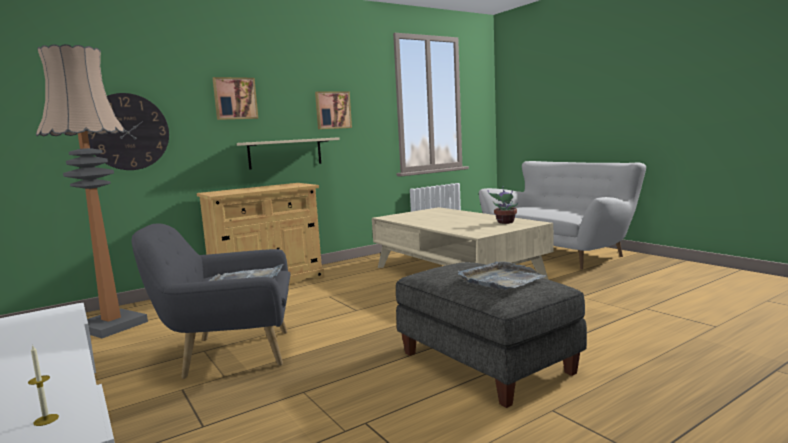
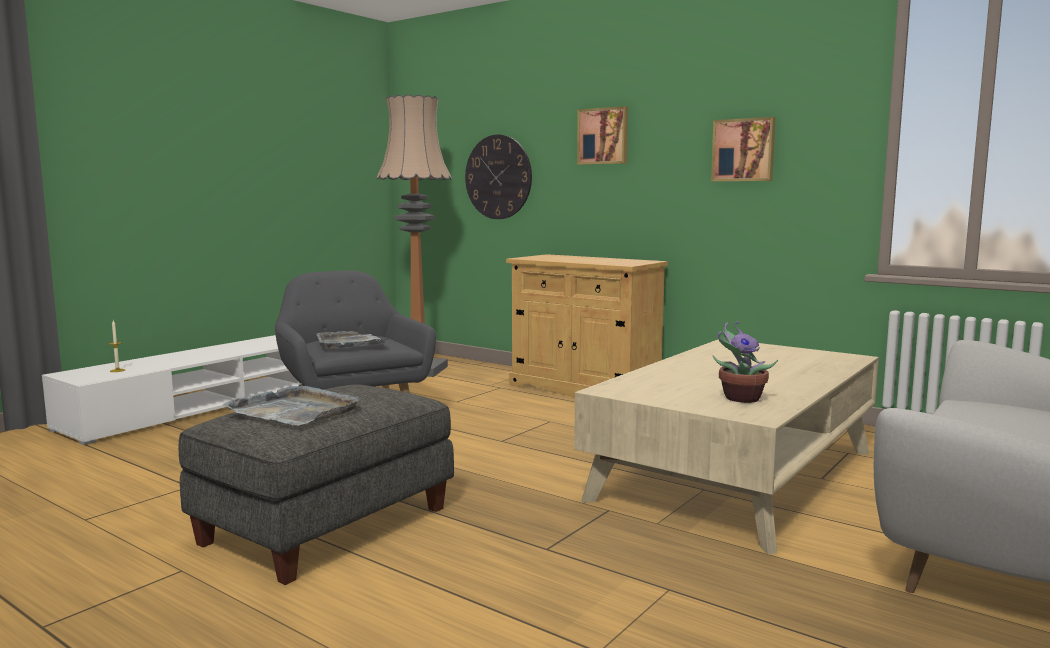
camera: 70 degrees right, 0 degrees up
(285, 153) = (659, 215): beige shelf -> none

